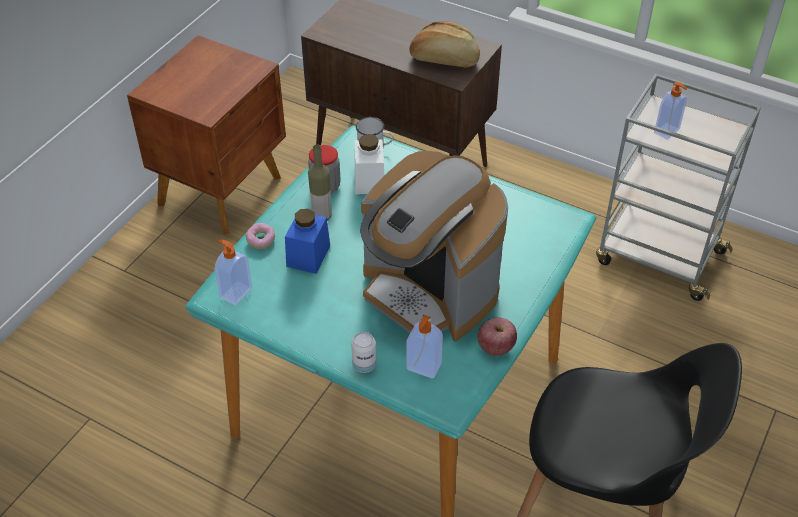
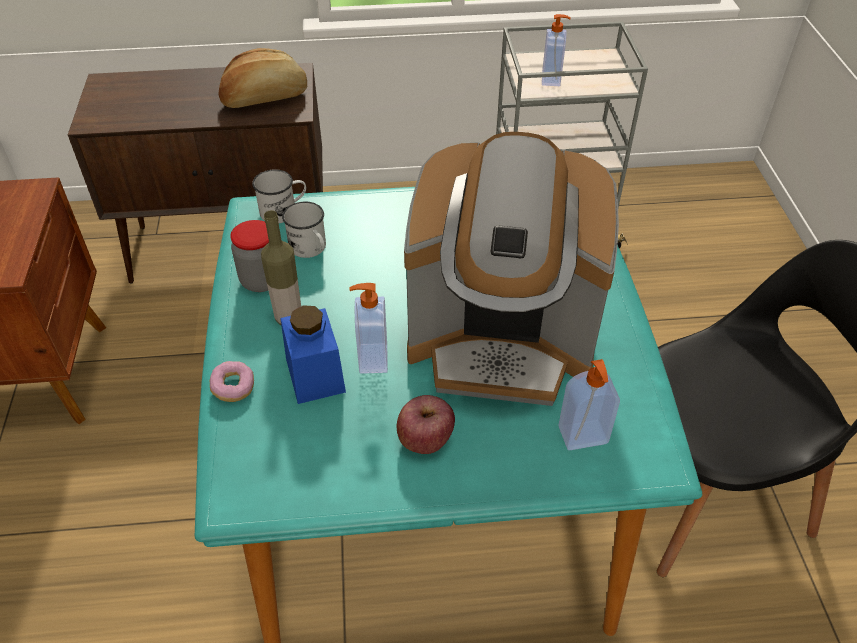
camera: 35 degrees left, 0 degrees up
(235, 292) = (257, 477): soap dispenser -> soap dispenser (371, 358)
(364, 365) = (513, 475): can -> none
(369, 180) = (311, 249): white jar -> white mug
(495, 347) = (635, 366): apple -> apple (425, 440)

